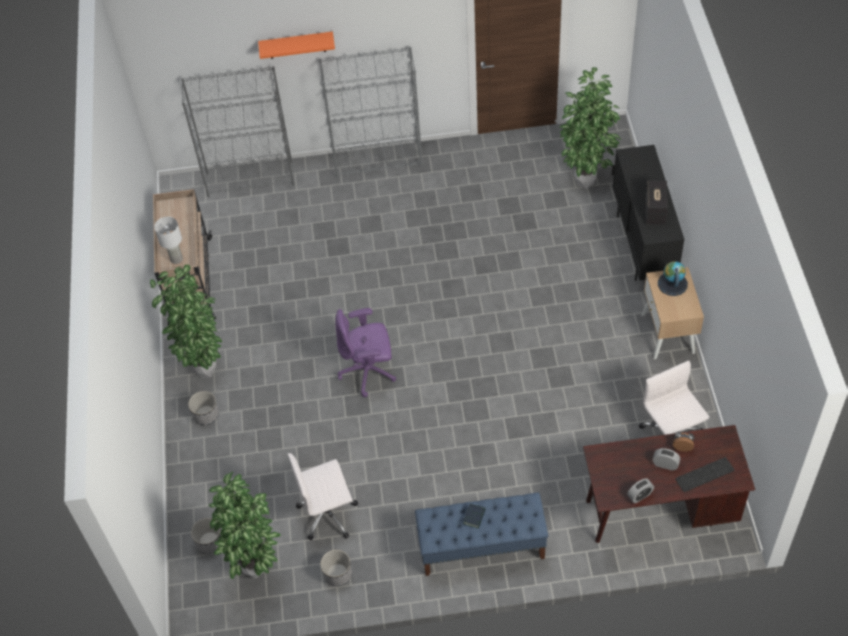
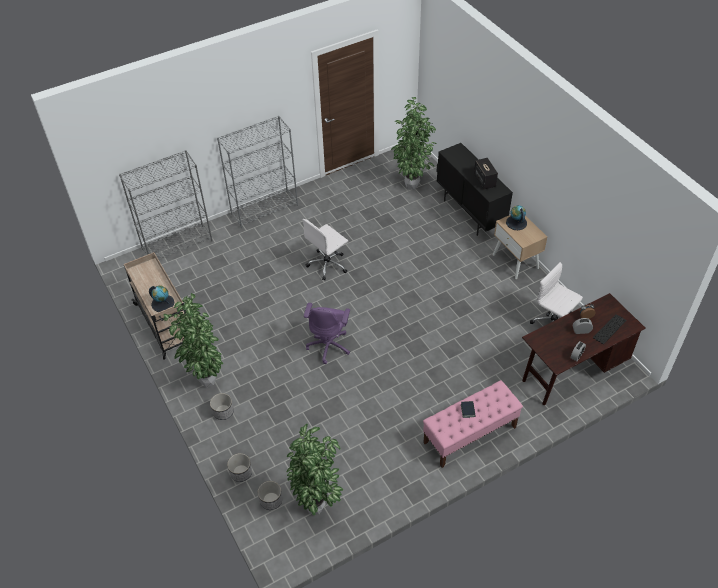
camera: 25 degrees left, 5 degrees down
(177, 259) = (163, 303): white table lamp -> globe
(297, 45) = (200, 130): orange shelf -> none
(328, 514) = (350, 450): white office chair -> white office chair (328, 264)
(337, 574) = (378, 489): planter -> planter (241, 473)
(368, 372) = (329, 345): purple office chair -> purple office chair turned 45 degrees counterclockwise
(481, 547) = (469, 435): blue bench -> pink bench

